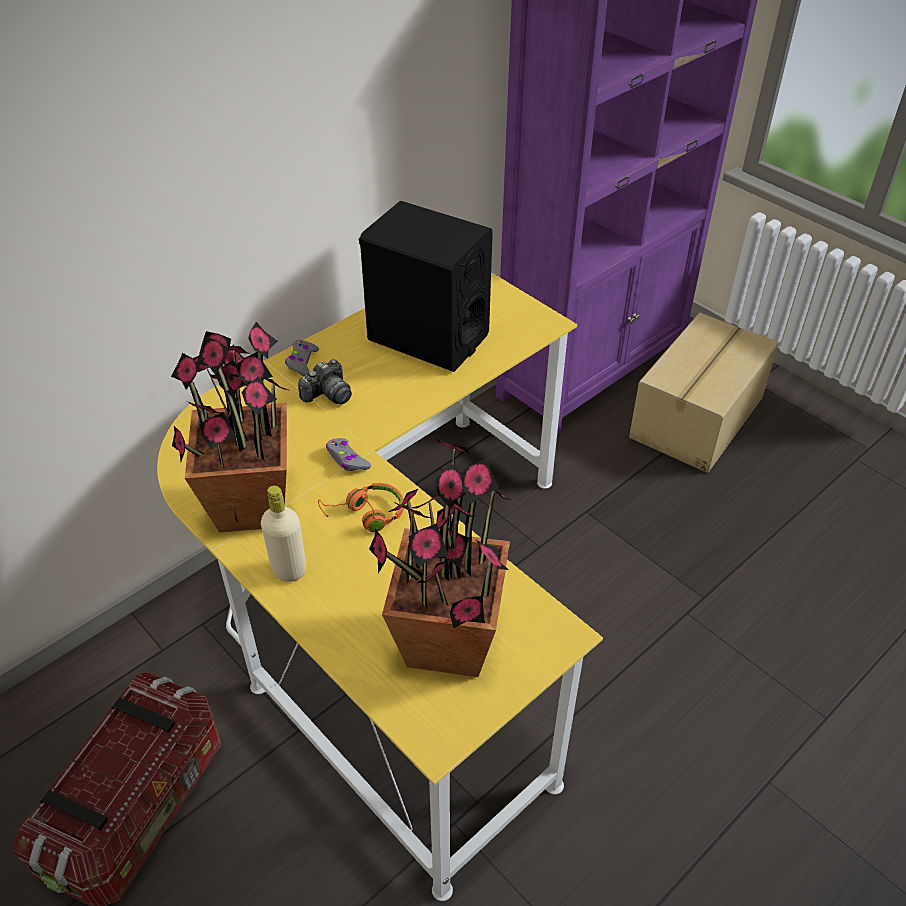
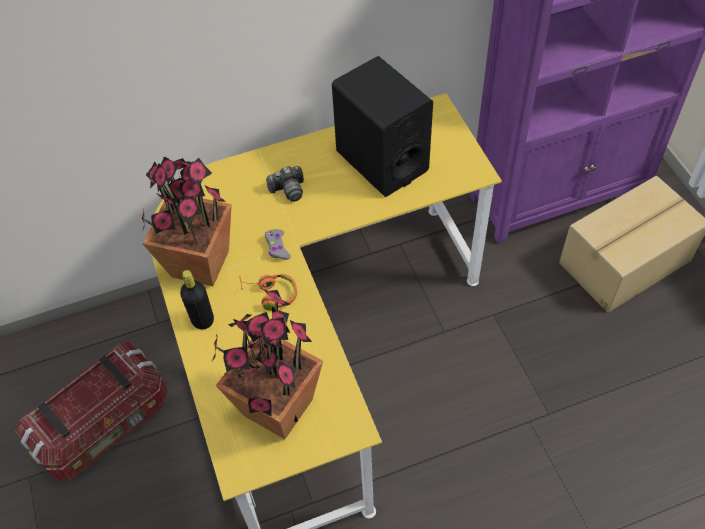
camera: 25 degrees right, 10 degrees up
(289, 570) = (202, 320): beige bottle -> black bottle
(302, 362) = (283, 157): grey game controller -> none

